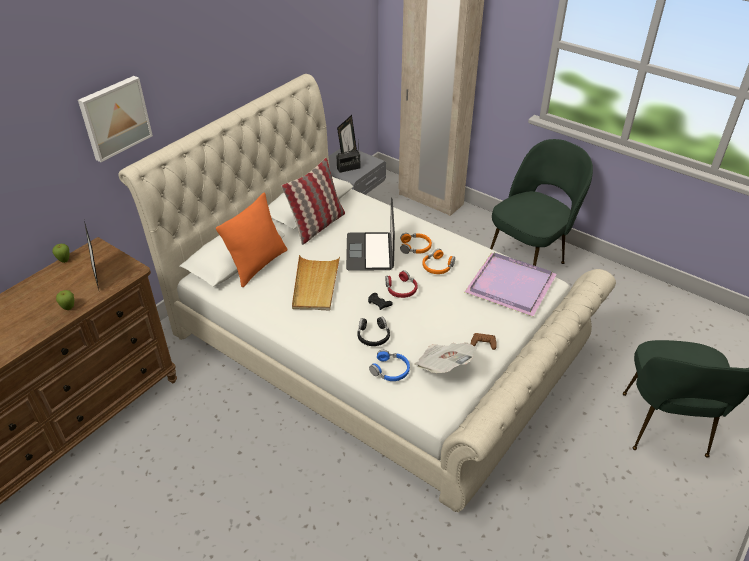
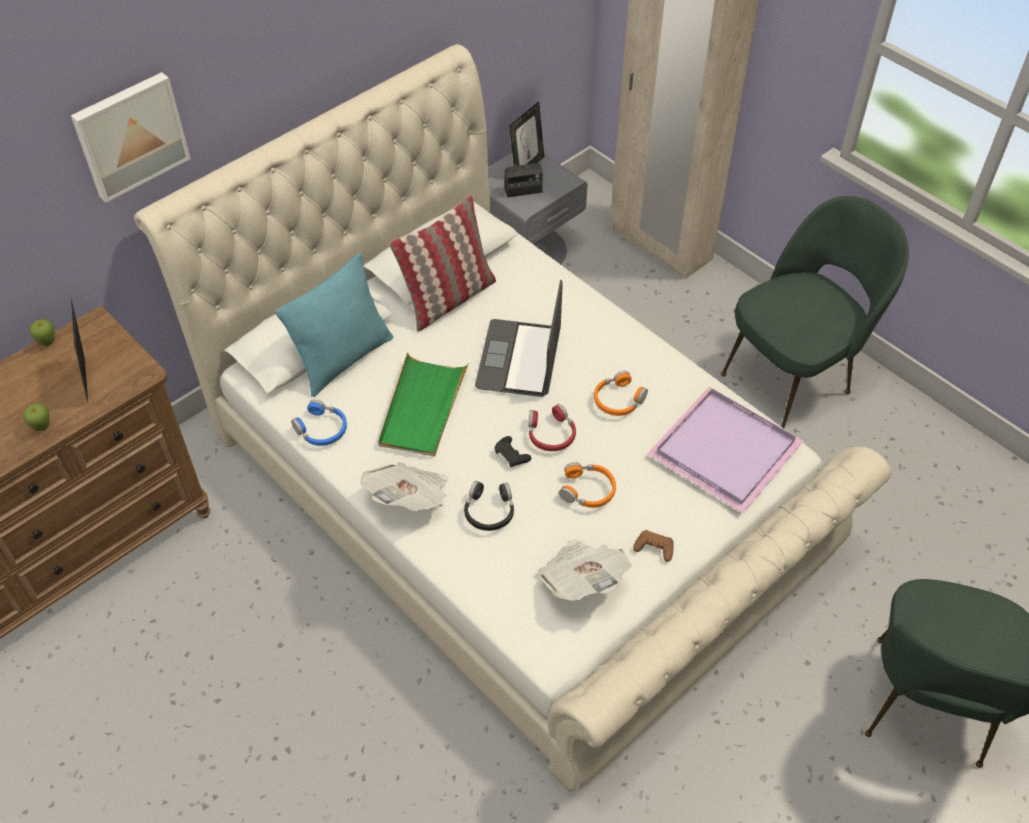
camera: 10 degrees right, 10 degrees up
(258, 265) = (343, 359): orange pillow -> turquoise pillow
(315, 285) = (422, 408): beige tray -> green tray
(319, 336) = (410, 499): none -> newspaper
(390, 370) = (501, 574): blue headphones -> blue headphones (322, 429)
(415, 247) = (592, 359): orange headphones -> orange headphones (588, 490)

